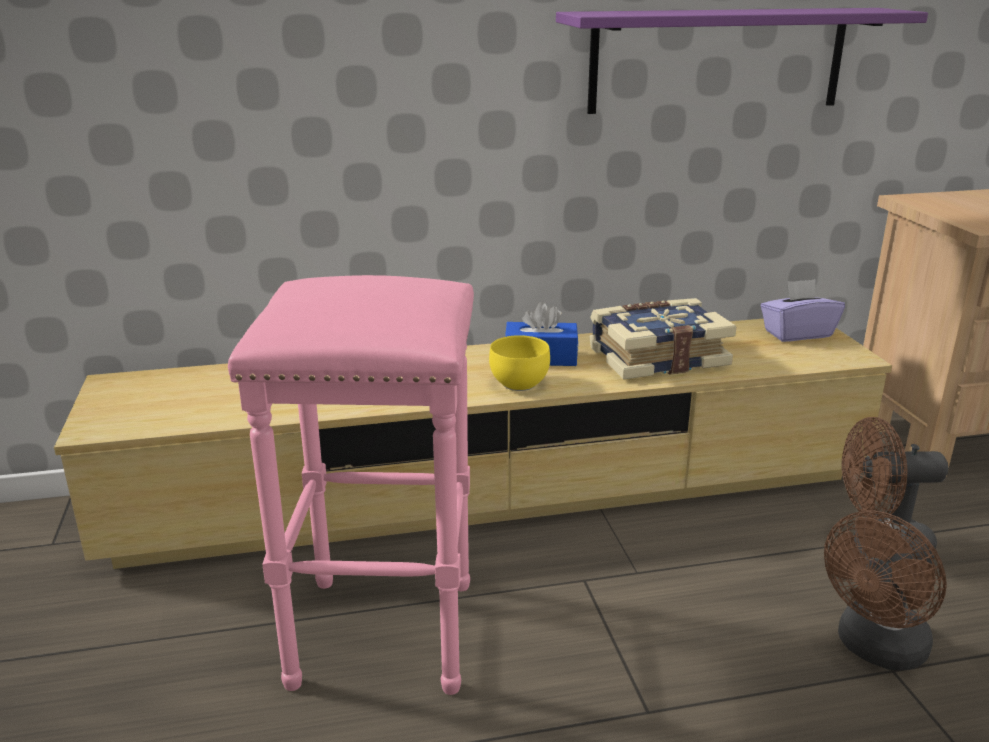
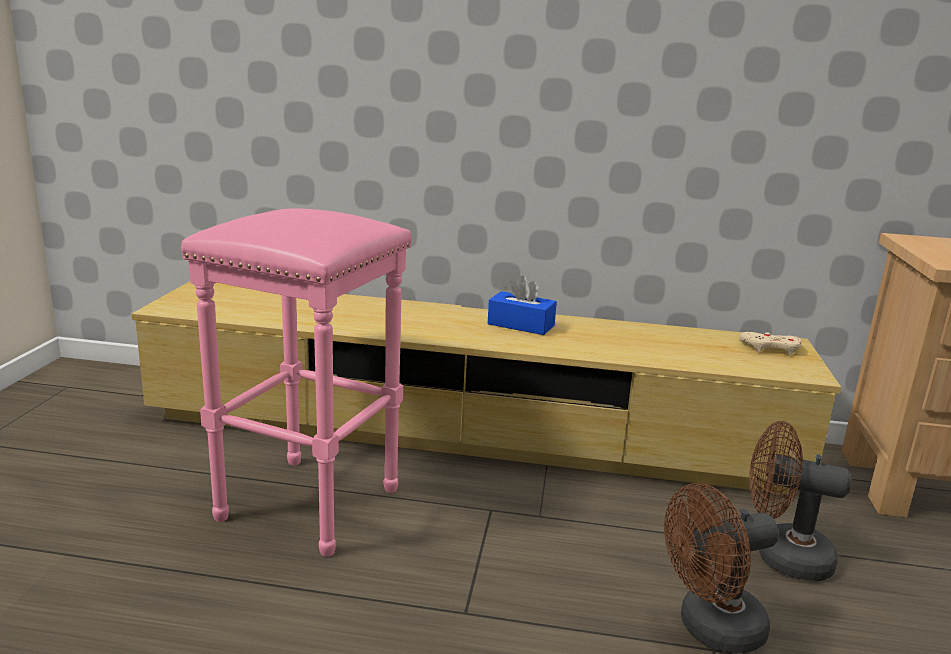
camera: 20 degrees right, 5 degrees down
(518, 383) = (484, 337): yellow bowl -> none
(656, 357) = (620, 341): book -> none
(718, 60) = (716, 89): purple shelf -> none
(797, 333) = (771, 348): purple tissue box -> beige game controller

